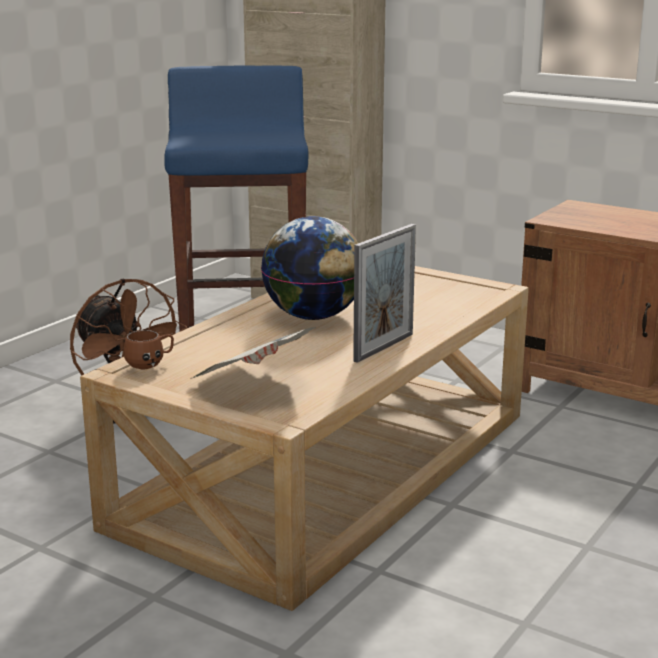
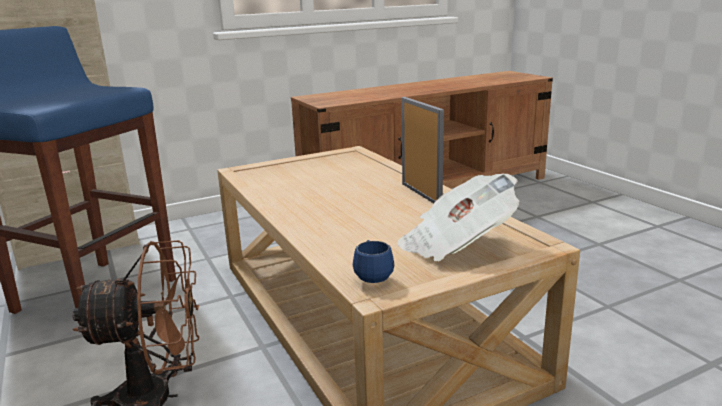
camera: 60 degrees left, 0 degrees up
(151, 364) = (372, 275): brown mug -> blue mug
(313, 317) = (331, 202): globe -> none

